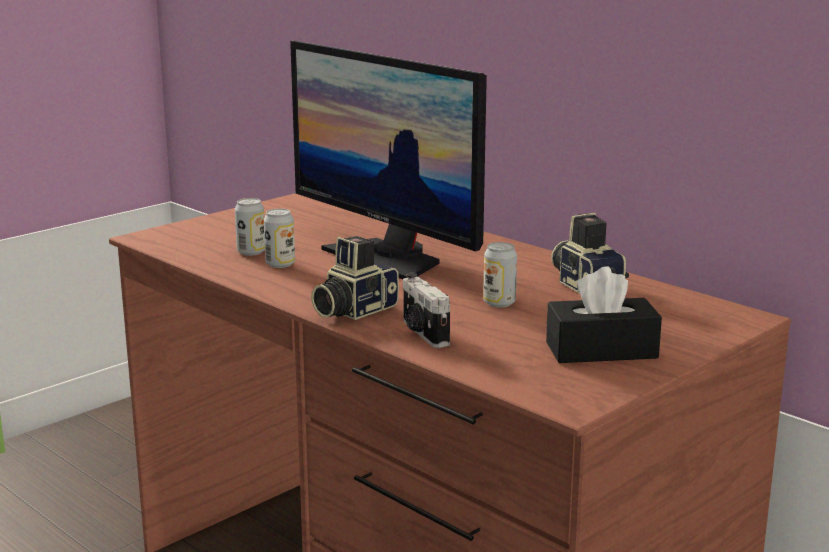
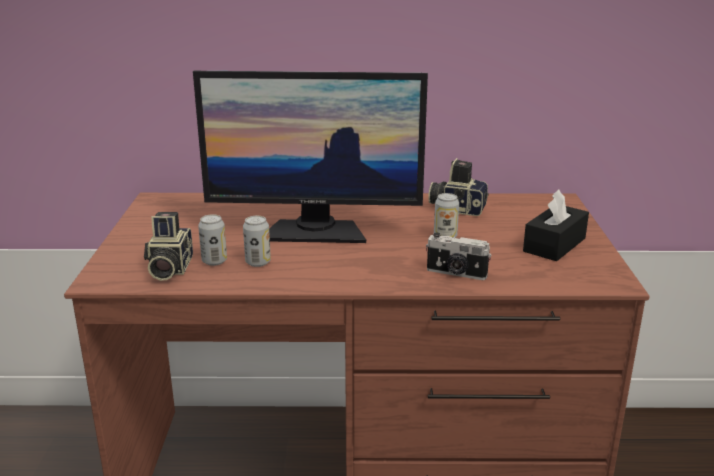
camera: 45 degrees left, 5 degrees up
(353, 310) = (383, 276): camera -> camera (168, 269)

